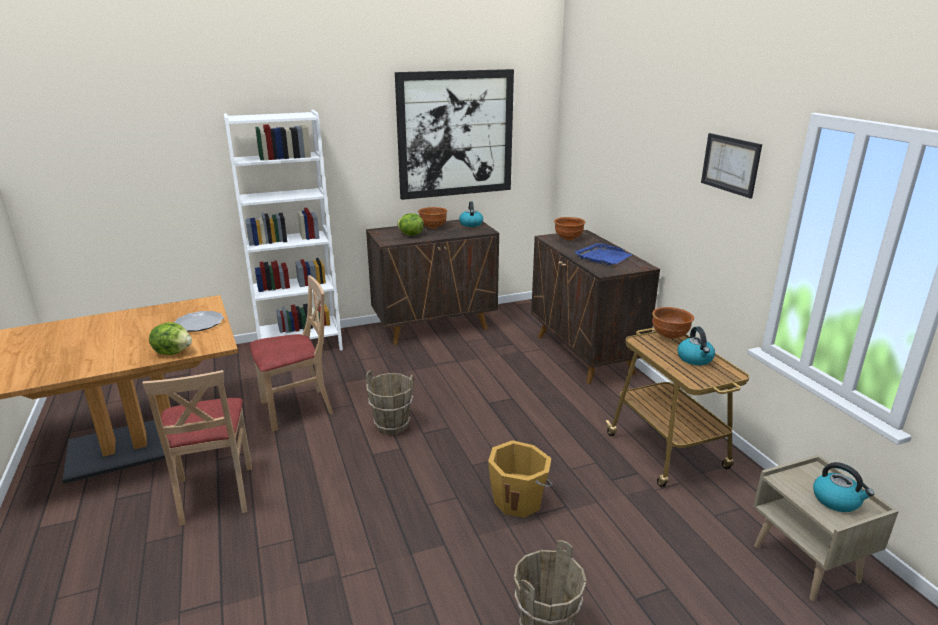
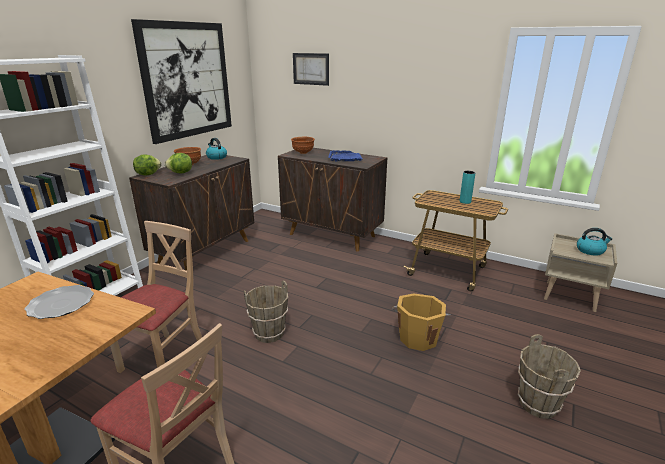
camera: 40 degrees left, 0 degrees up
(173, 352) = (78, 342): lettuce -> lettuce (148, 174)
(670, 336) = (434, 194): brown bowl -> none
(695, 359) = (465, 201): kettle -> turquoise vase
(730, 164) = (444, 72): picture -> picture (311, 69)

